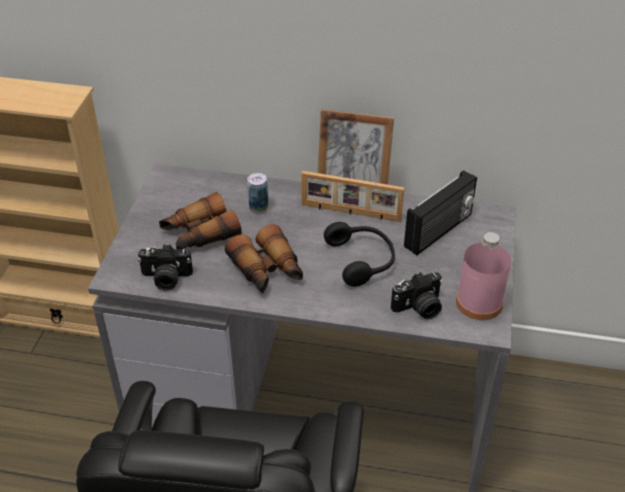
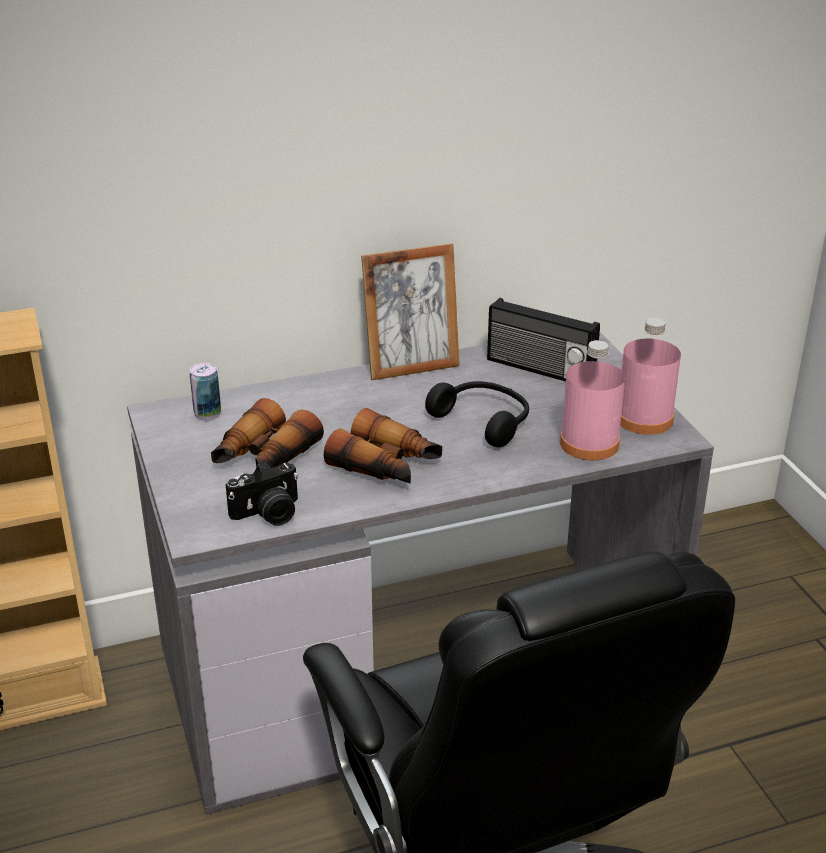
camera: 30 degrees left, 10 degrees down
(258, 208) = (312, 410): can -> can (207, 414)
(350, 213) = (425, 382): picture frame -> none
(419, 308) = (589, 443): camera -> pink bottle
(439, 231) = (539, 369): radio -> radio turned 105 degrees clockwise

